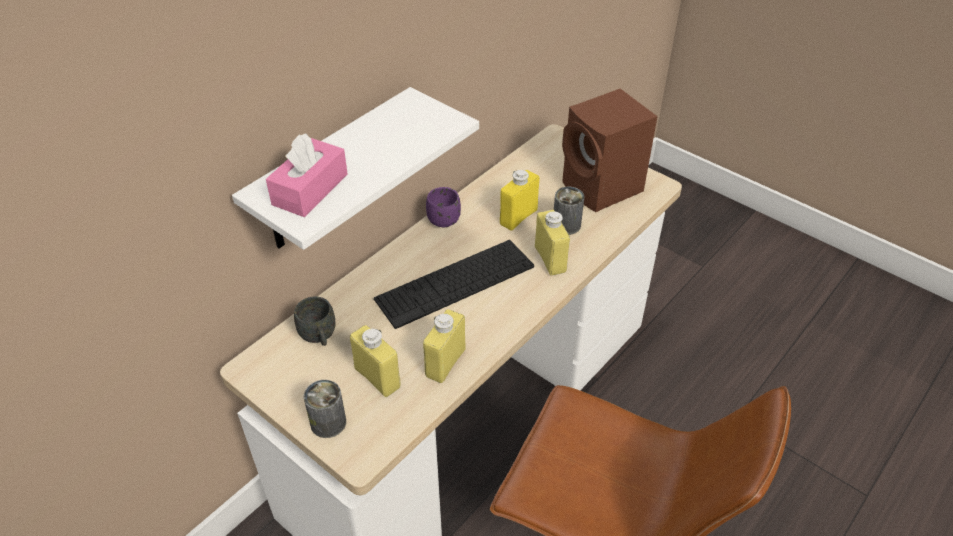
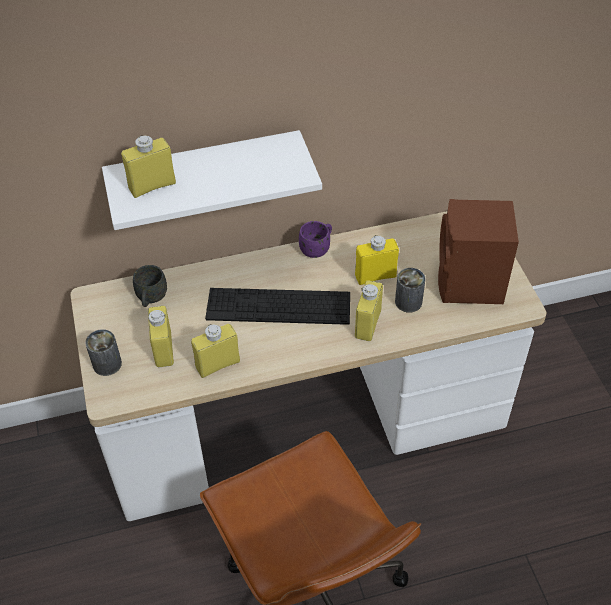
camera: 35 degrees right, 5 degrees up
(310, 189) = (152, 186): pink tissue box -> yellow bottle

